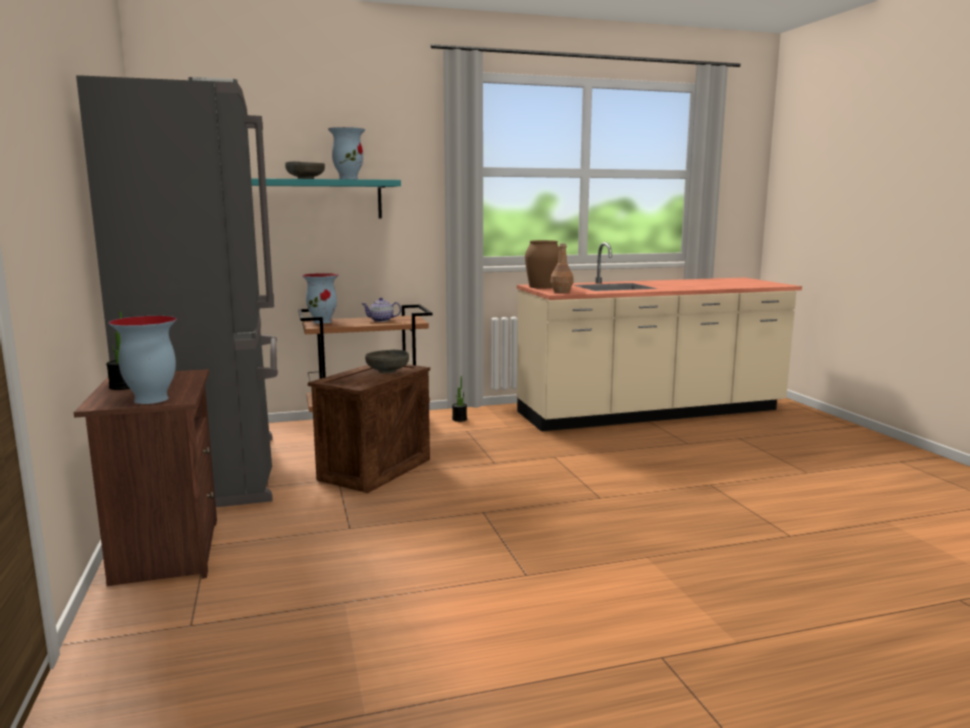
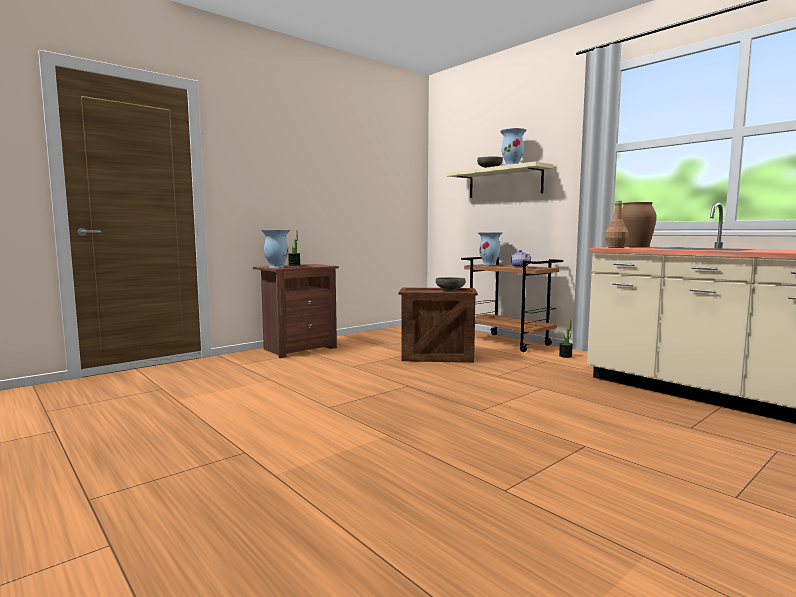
camera: 65 degrees right, 5 degrees down
(215, 472) = (389, 336): grey fridge -> none
(316, 199) = (504, 182): turquoise shelf -> beige shelf

